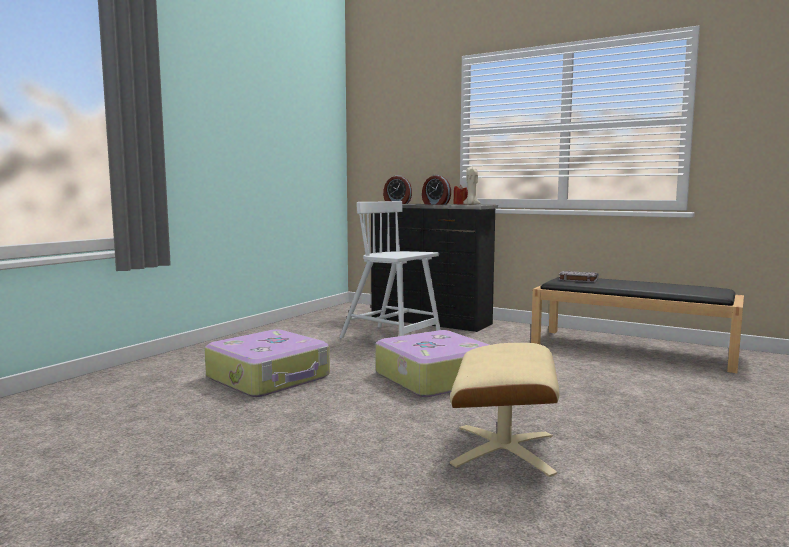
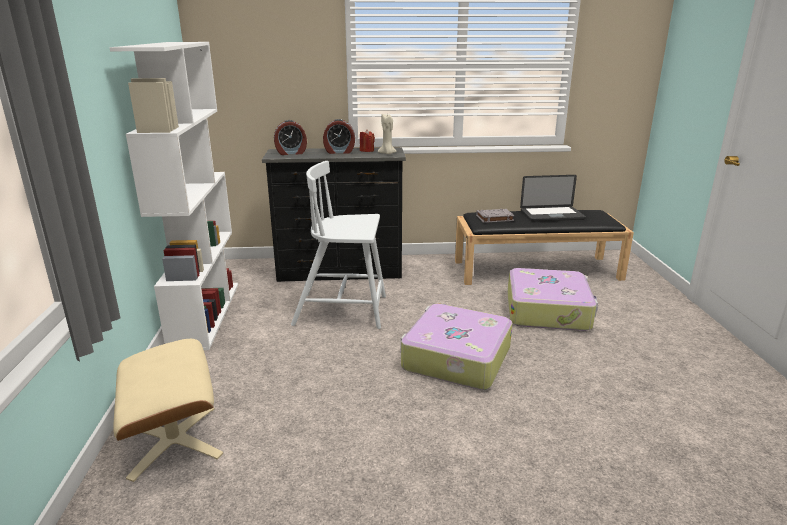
camera: 35 degrees left, 15 degrees up
(270, 377) = (312, 417): suitcase -> suitcase (548, 310)
(294, 323) = (205, 314): none -> white bookcase
(504, 449) = (619, 431): beige ottoman -> beige ottoman (174, 441)
(650, 284) = (552, 215): none -> laptop

